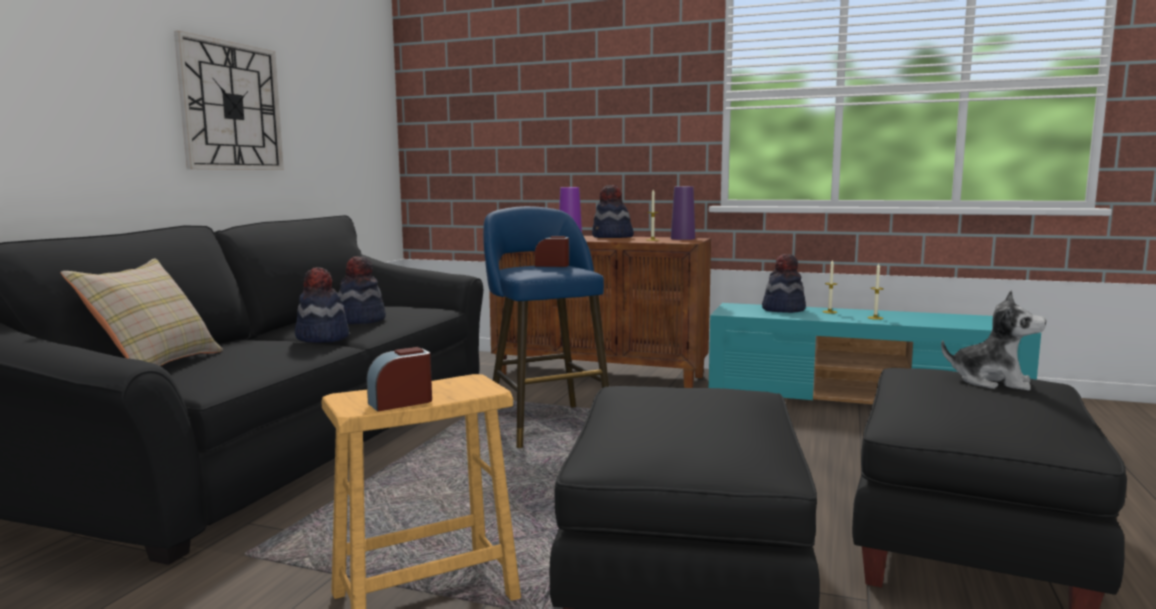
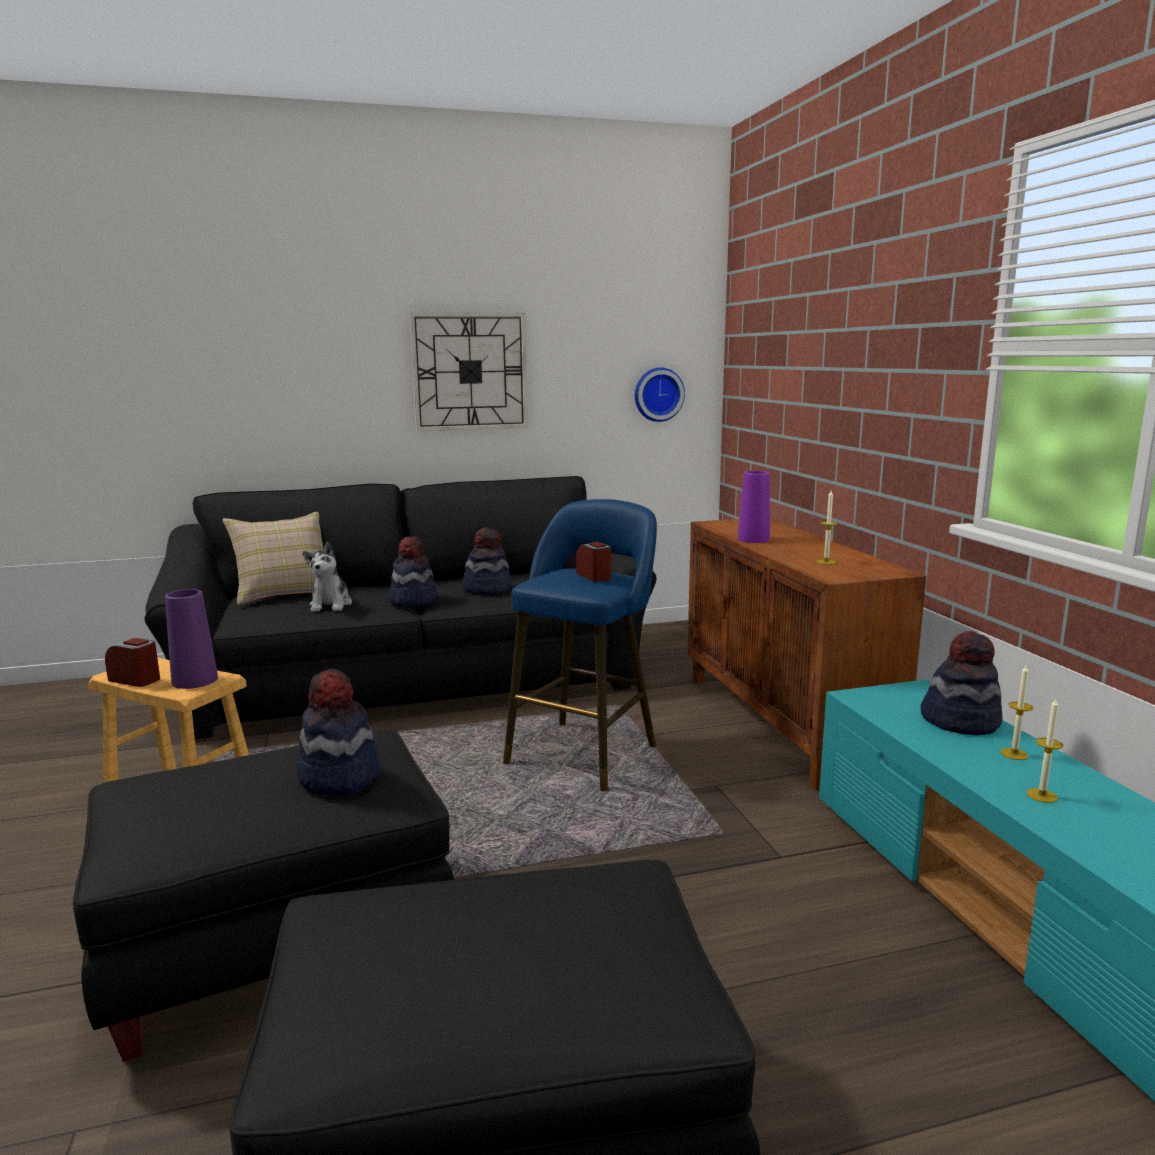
camera: 55 degrees right, 5 degrees up
(364, 144) = (658, 394): none -> wall clock
(612, 237) = (815, 545): hat -> hat (339, 777)
(682, 238) = (876, 568): purple vase -> purple vase (195, 680)
(992, 382) = (585, 949): plush toy -> plush toy (331, 605)

